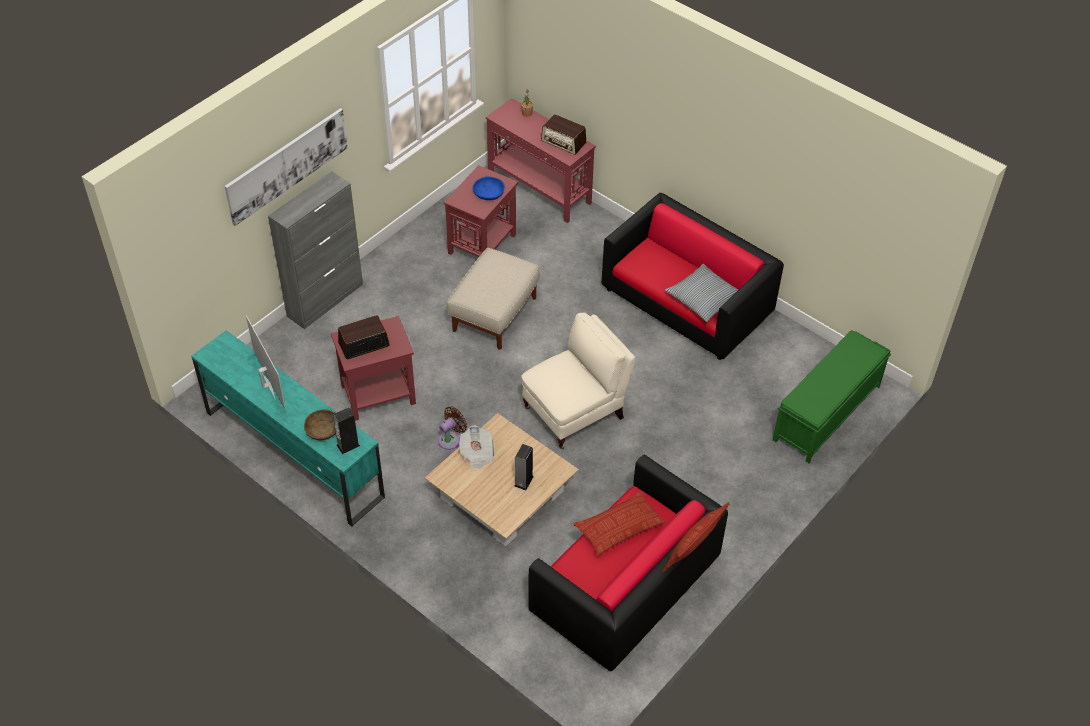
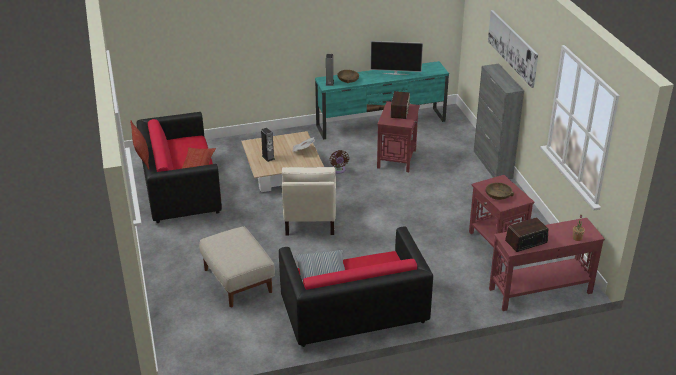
camera: 125 degrees right, 15 degrees down
(488, 192) = (498, 195): blue bowl -> brown bowl
(495, 313) = (423, 221): beige ottoman -> beige ottoman (237, 281)
(826, 413) = (188, 324): green bench -> none

